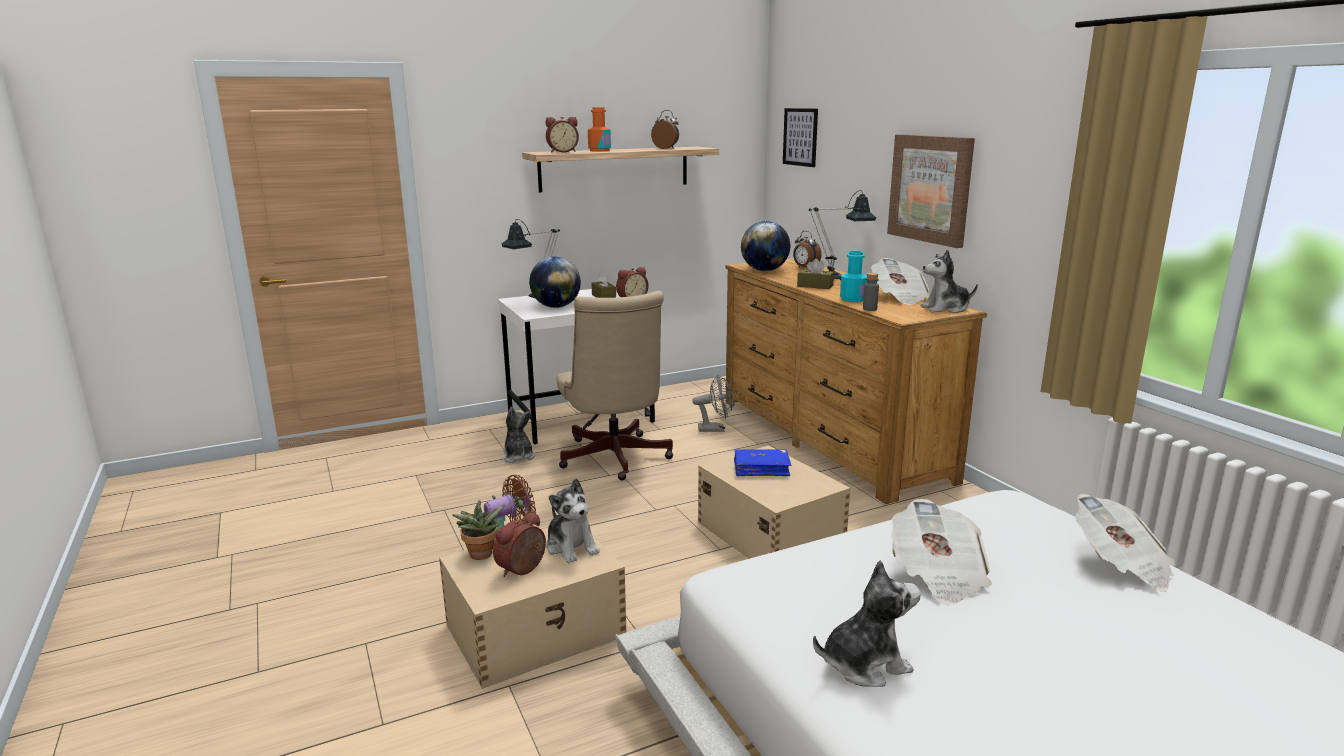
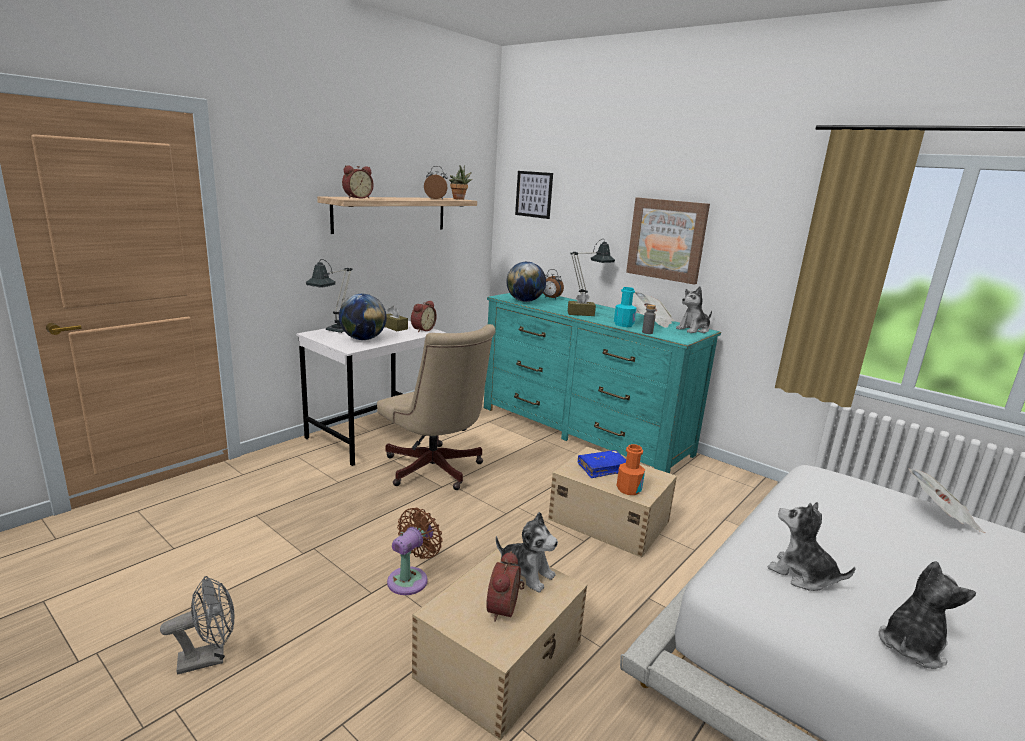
camera: 25 degrees left, 0 degrees up
(481, 556) = (453, 603): potted plant -> potted plant (459, 199)
(518, 457) = (346, 480): plush toy -> plush toy (801, 575)
(599, 150) = (386, 198): orange bottle -> orange bottle (629, 489)
(715, 429) = (494, 432): grey fan -> grey fan (209, 658)
(830, 438) = (583, 430): brown dresser -> turquoise dresser
(937, 575) = (861, 549): newspaper -> none

